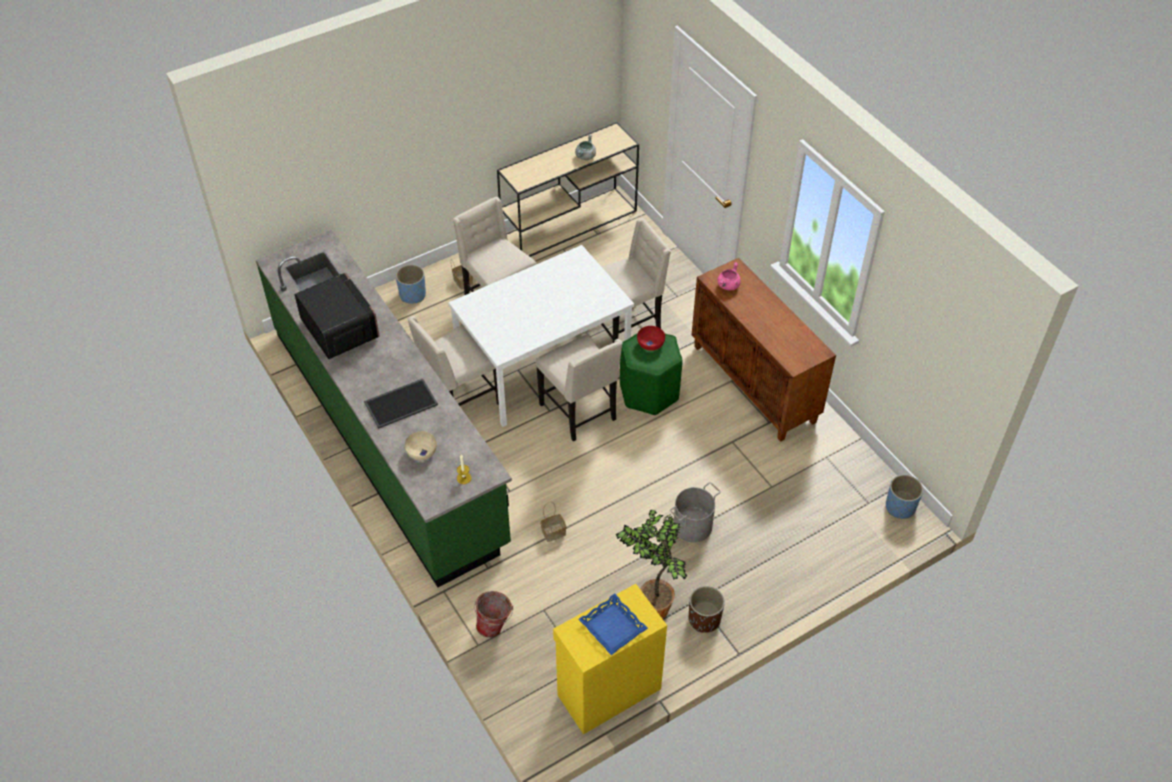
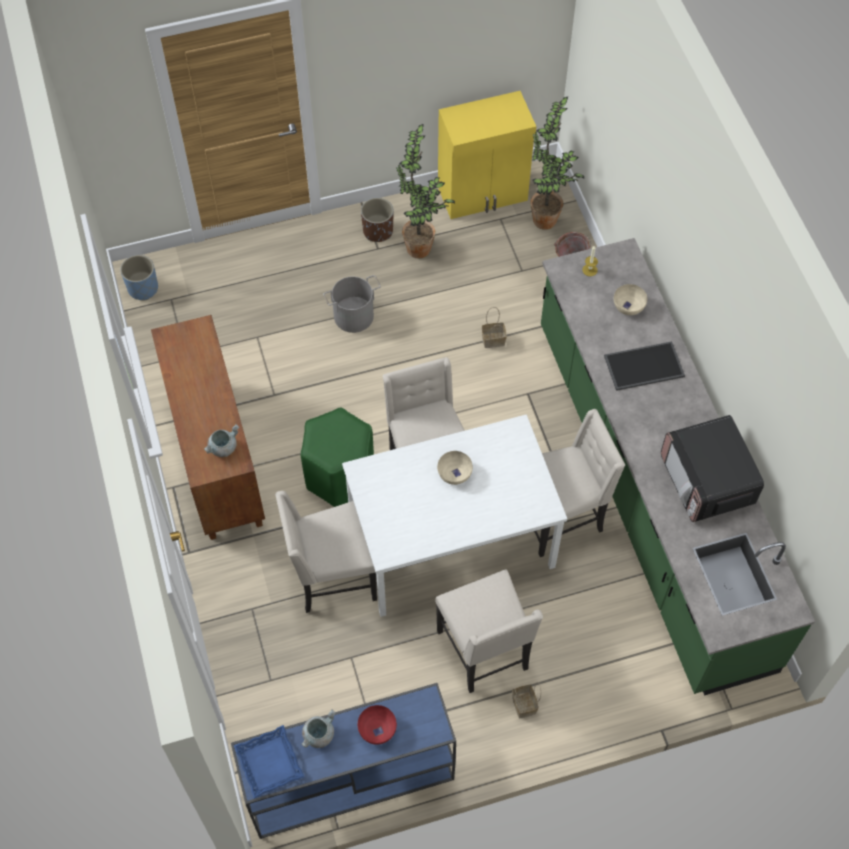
camera: 165 degrees left, 10 degrees up
(413, 295) = (595, 698): blue planter -> none
(531, 671) = (545, 223): none -> potted plant
(544, 313) = (454, 473): none -> beige bowl
(570, 223) = (348, 781): beige console table -> blue console table
(612, 627) = (485, 116): blue tray -> blue tray (270, 763)
(650, 344) = (334, 446): red bowl -> red bowl (377, 729)
(728, 286) = (223, 447): pink cooking pot -> grey cooking pot

